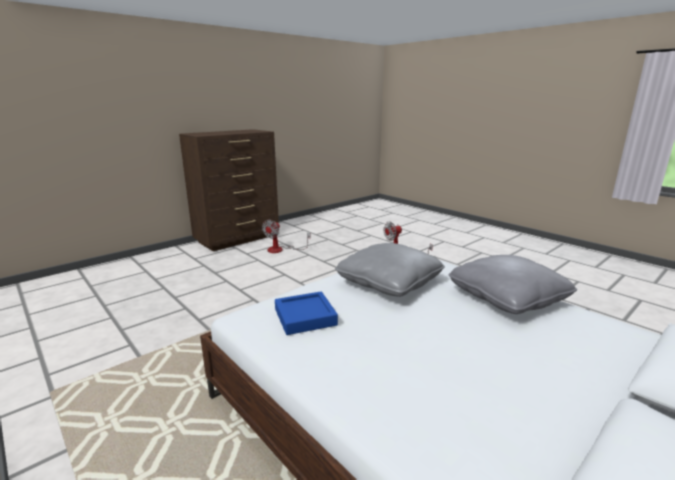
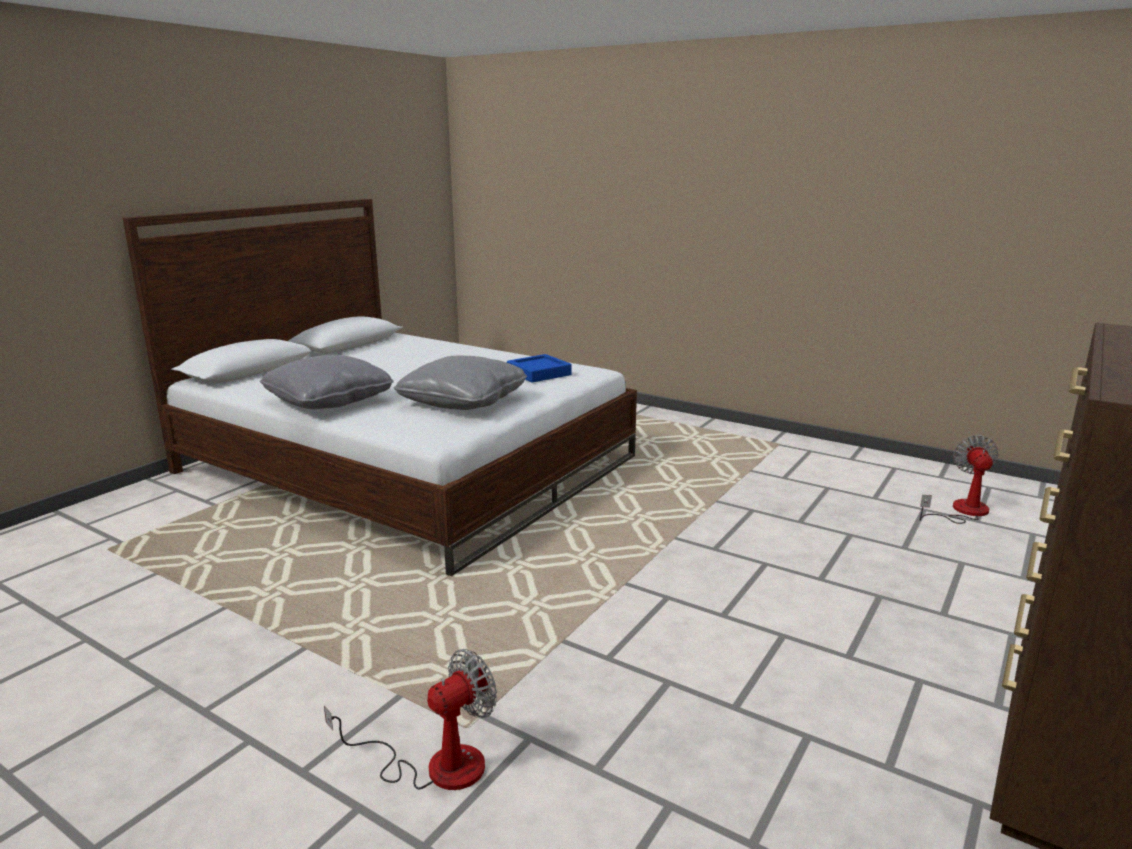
camera: 165 degrees right, 0 degrees up
(281, 249) = (847, 720): fan -> fan (962, 511)

